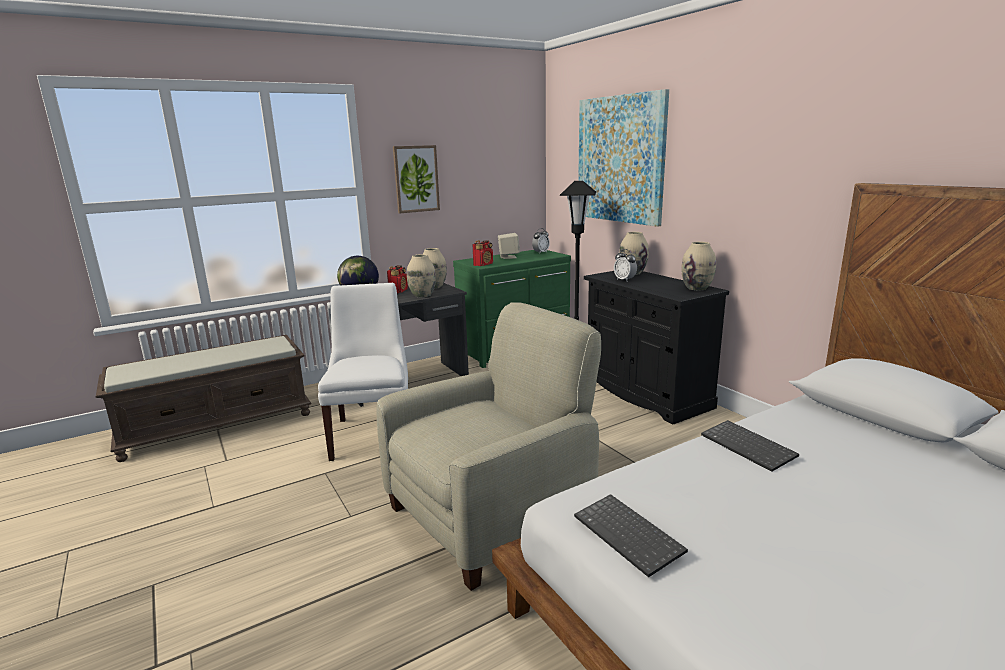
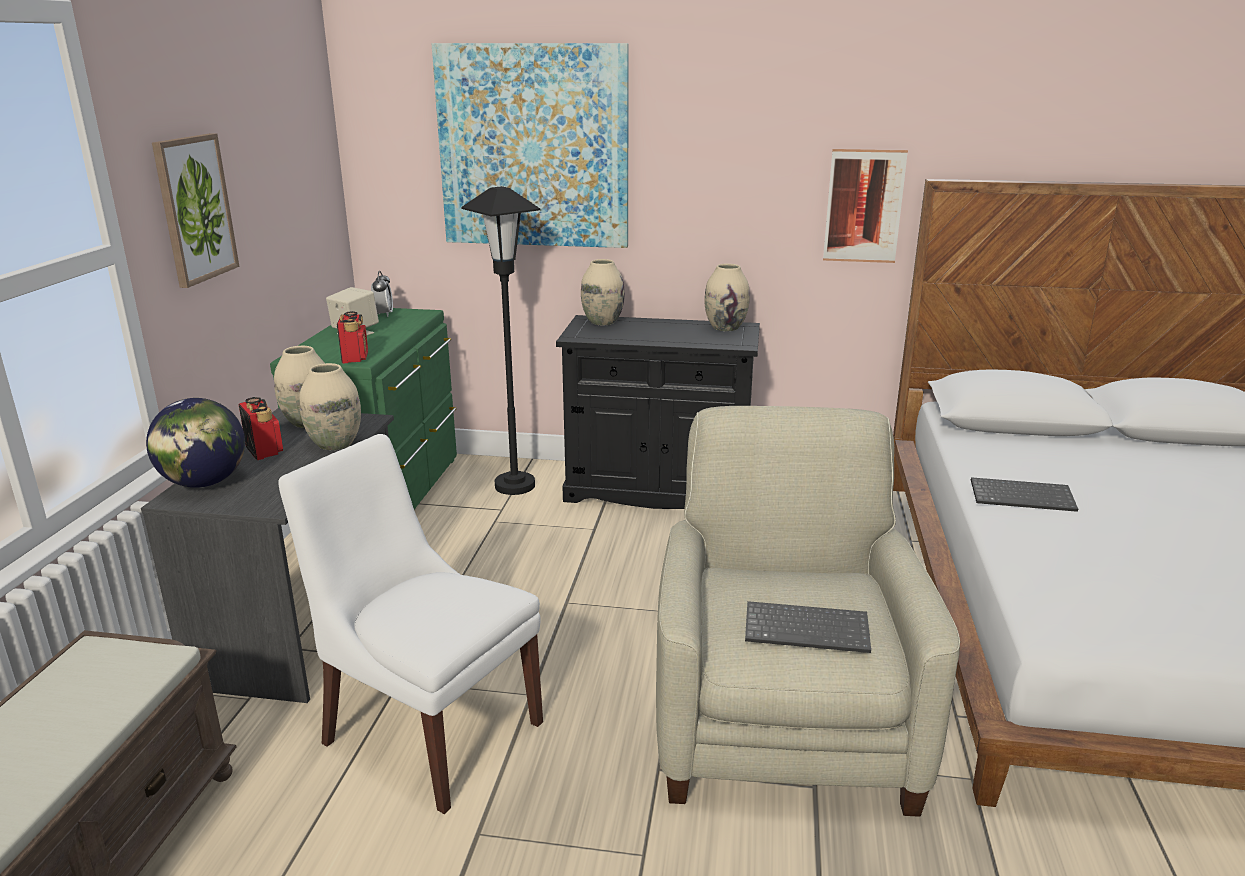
camera: 50 degrees left, 5 degrees up
(624, 280) = (623, 335): alarm clock -> none
(630, 535) = (1146, 624): keyboard -> keyboard (808, 629)
(812, 205) = (864, 206): none -> picture

